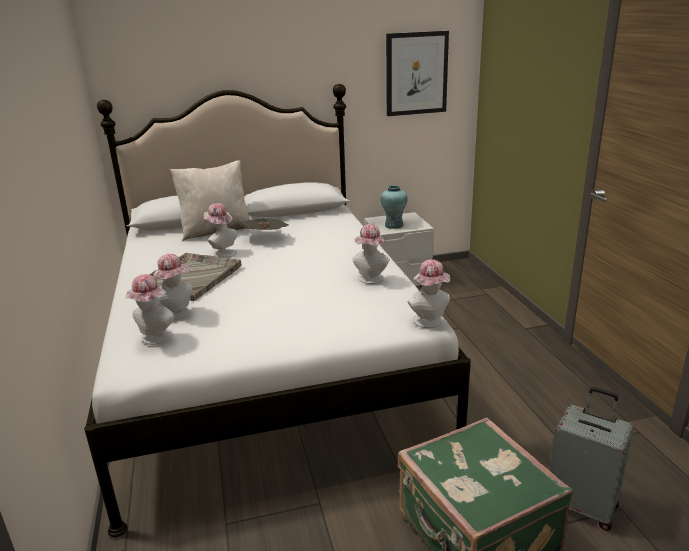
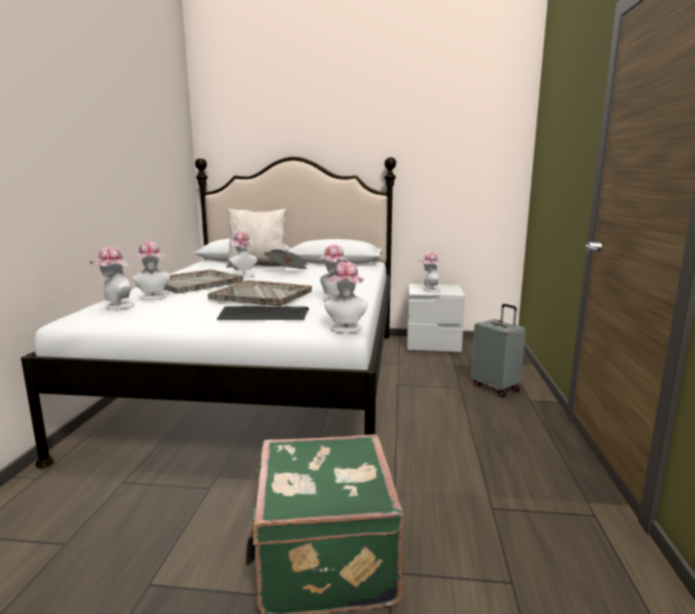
camera: 20 degrees right, 10 degrees down
(291, 286) = (262, 295): none -> grey tray
(329, 318) = (263, 315): none -> keyboard
(394, 225) = (429, 290): turquoise vase -> hat
(416, 73) = (467, 153): picture -> none
(582, 505) = (467, 565): grey suitcase -> grey suitcase (496, 387)

